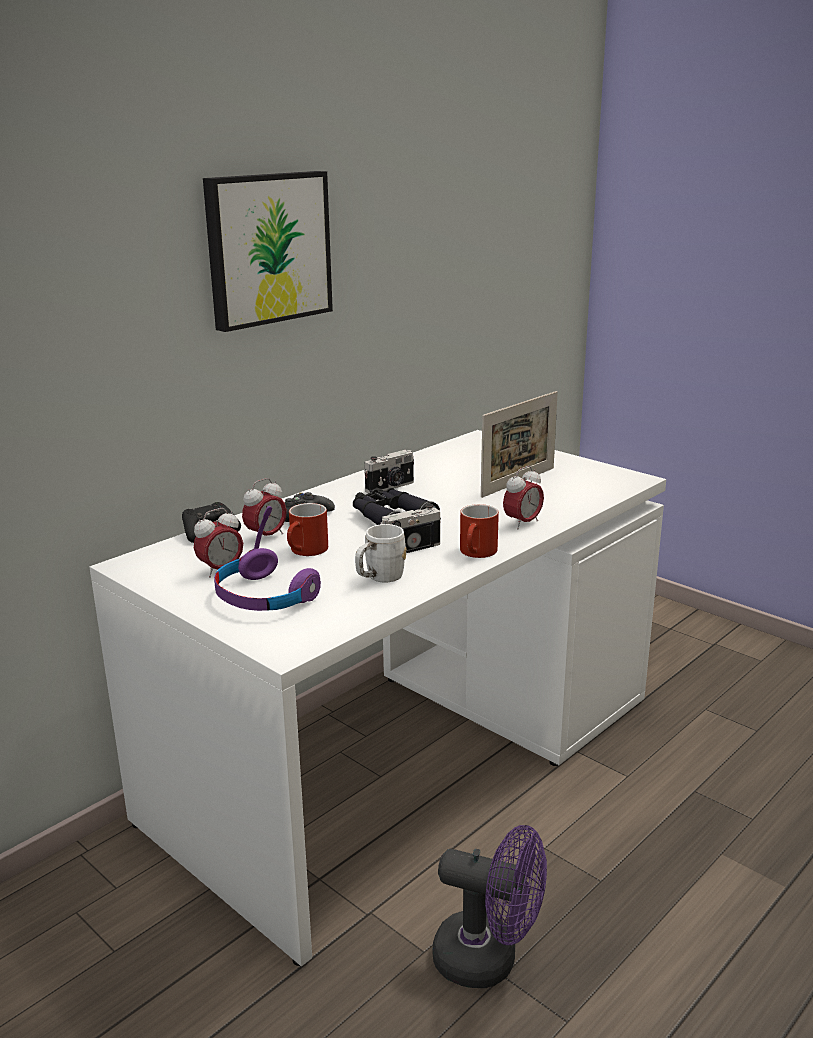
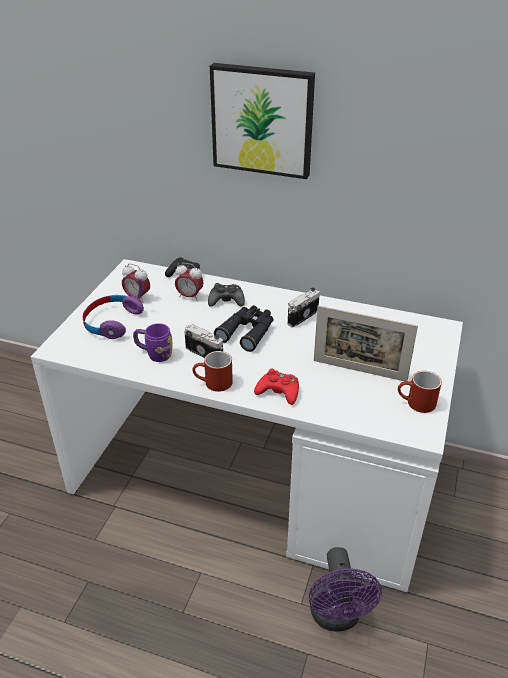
camera: 65 degrees right, 15 degrees up
(306, 551) = (177, 317): red mug -> red mug (416, 404)
(379, 578) = (154, 354): white mug -> purple mug
(391, 487) = (301, 316): camera -> camera turned 105 degrees clockwise
(489, 960) = (97, 571): purple fan -> purple fan (337, 617)
(522, 523) = (278, 391): alarm clock -> red game controller

